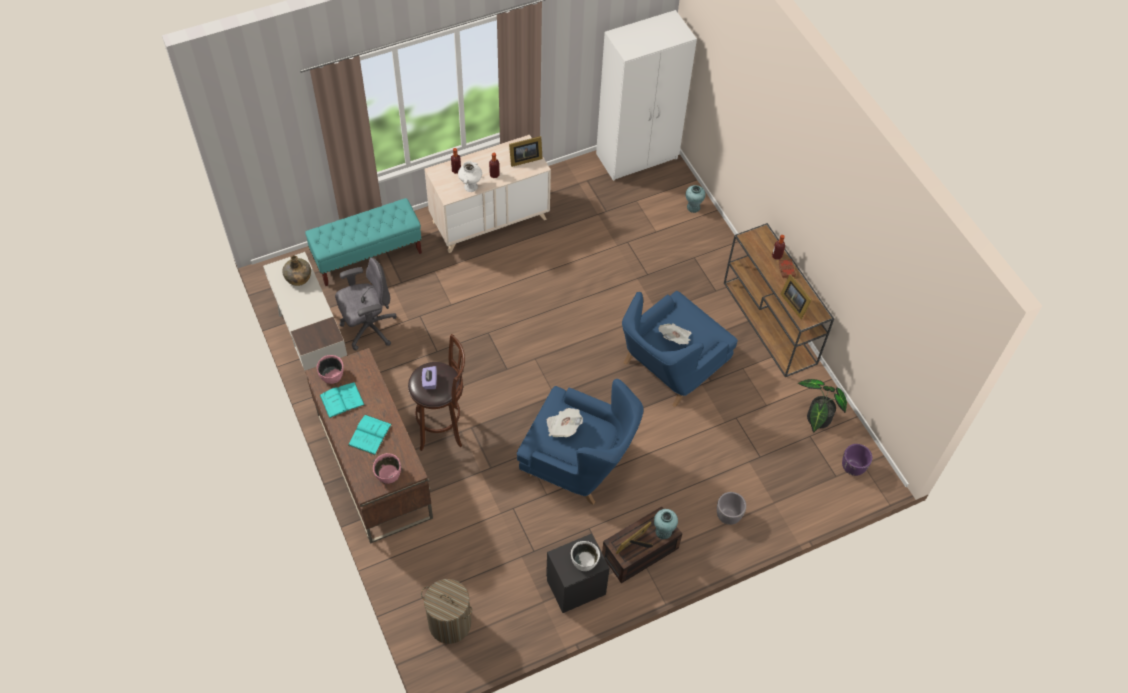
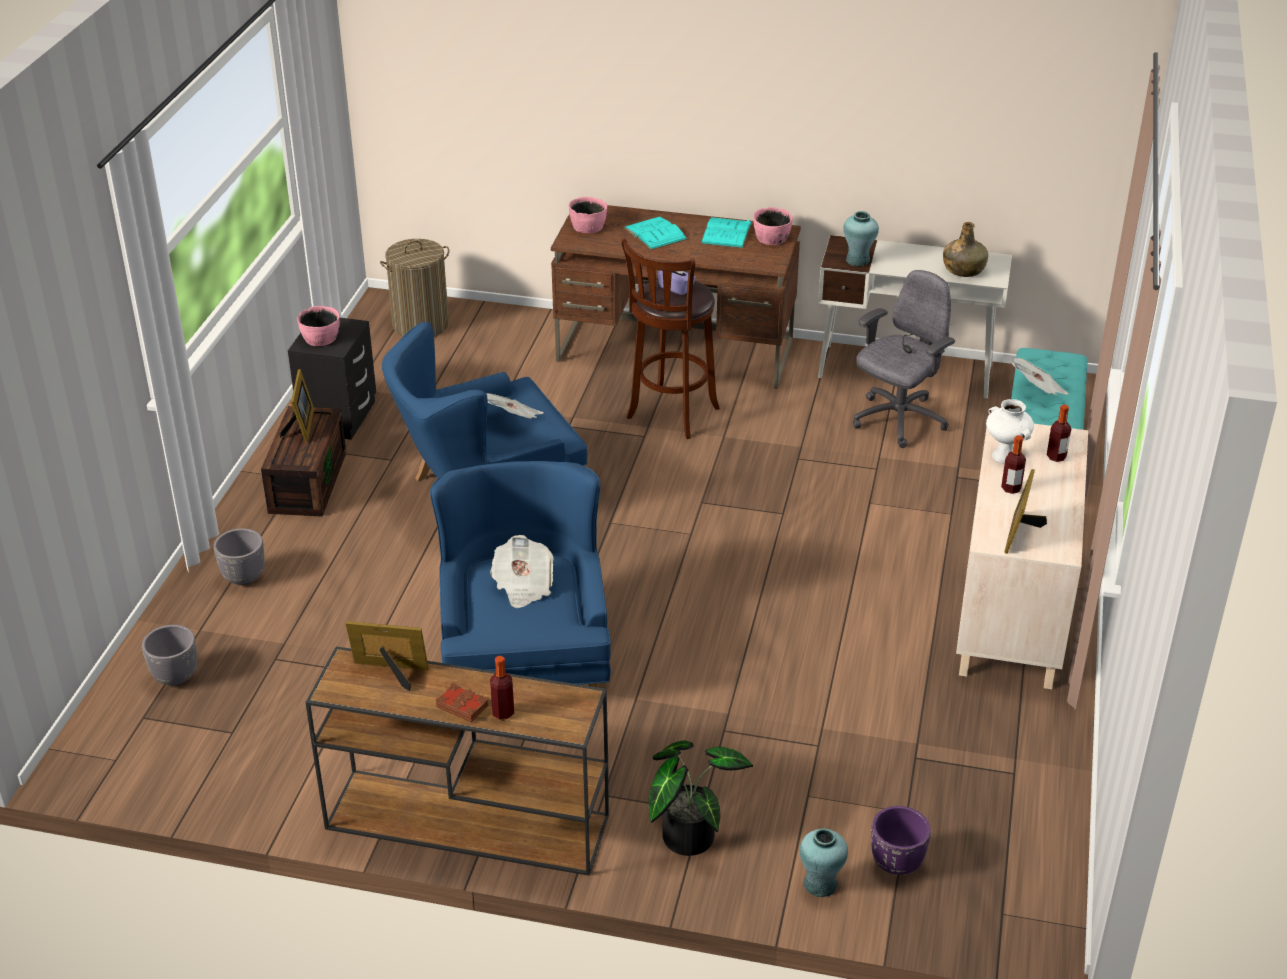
camera: 130 degrees right, 20 degrees down
(359, 233) = (1038, 391): none -> newspaper
(368, 328) = (897, 421): grey office chair -> grey office chair turned 150 degrees counterclockwise
(584, 560) = (321, 338): white bowl -> pink bowl
(638, 157) = (1024, 881): white wardrobe -> none
(663, 531) = (284, 455): turquoise vase -> turquoise vase (858, 260)
(806, 485) = (176, 677): none -> grey planter
(816, 419) = (245, 758): potted plant -> potted plant (688, 832)
(853, 468) = (127, 744): purple planter -> purple planter (896, 863)

